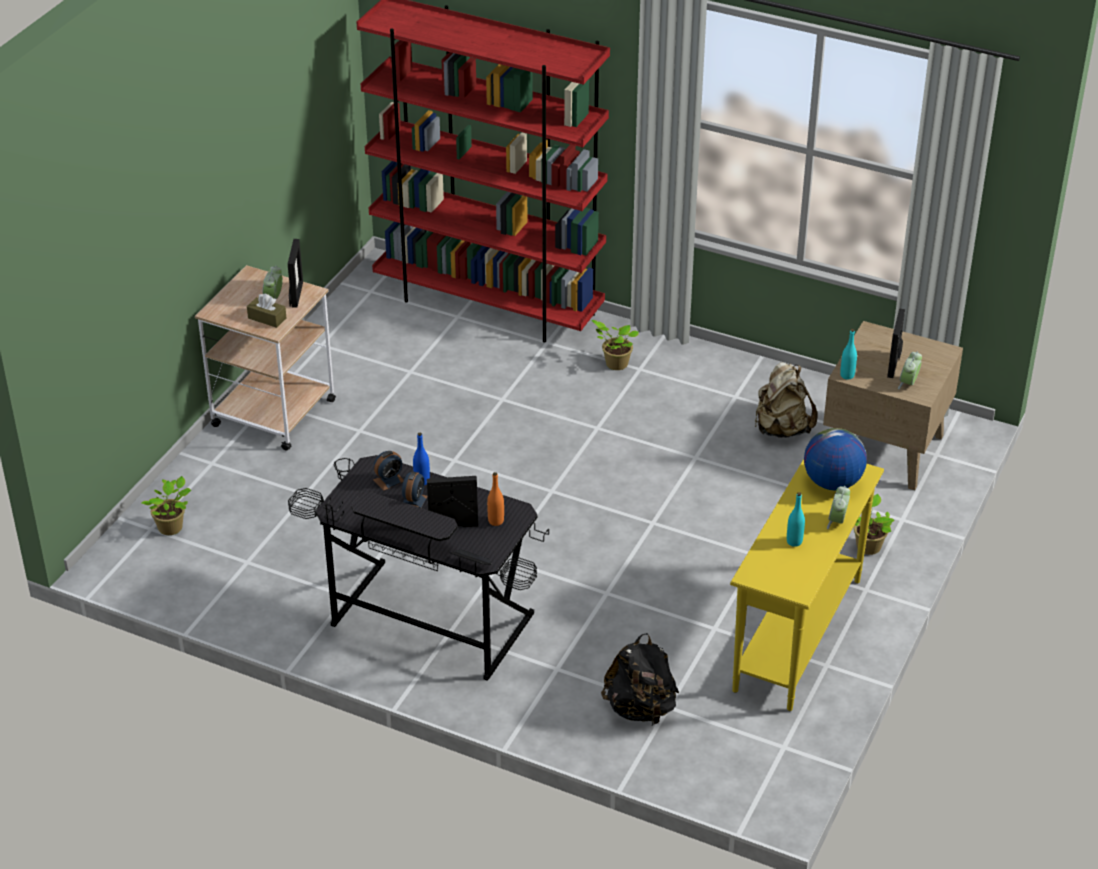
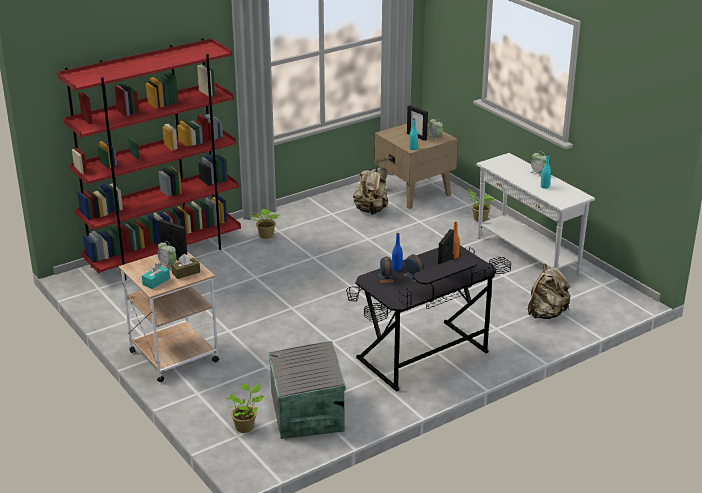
camera: 60 degrees left, 10 degrees down
(230, 306) = (156, 281): none -> turquoise tissue box
(232, 564) = (305, 412): none -> grey storage box
(641, 709) = (546, 314): black backpack -> beige backpack
(799, 636) = (528, 256): yellow console table -> white console table
(832, 482) = (508, 166): globe -> none

